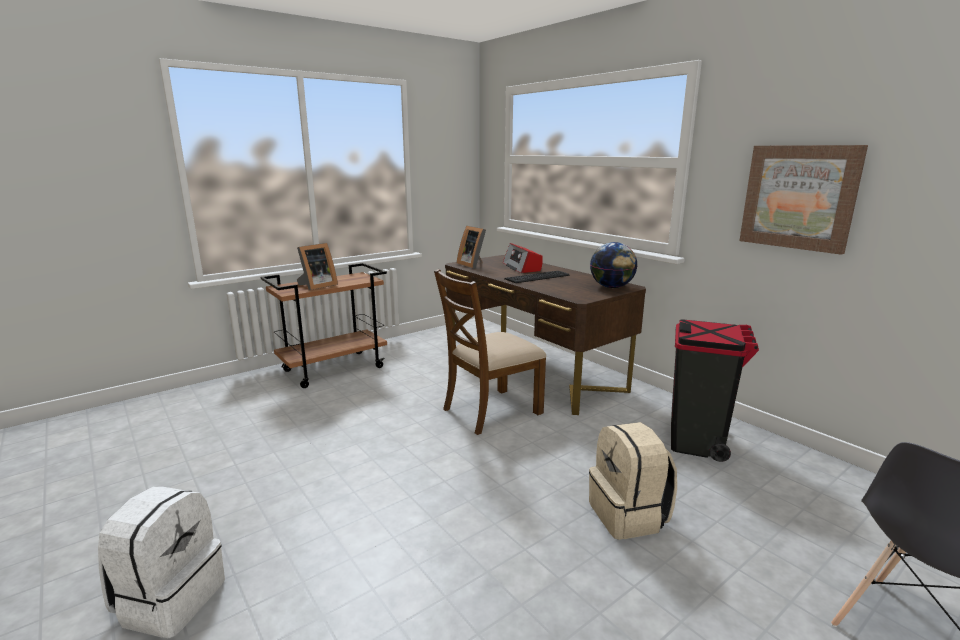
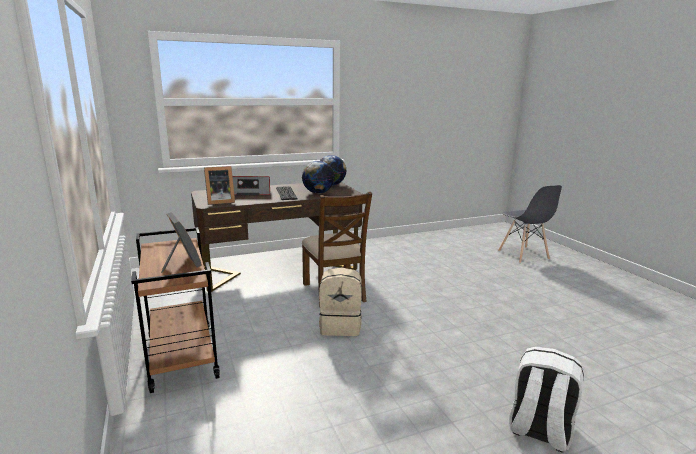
camera: 75 degrees left, 0 degrees up
(558, 286) = (318, 192): none -> globe
(629, 516) = (459, 278): beige backpack -> beige backpack (341, 326)
(697, 441) = (399, 249): black trash can -> none
(799, 197) = (396, 117): picture -> none

